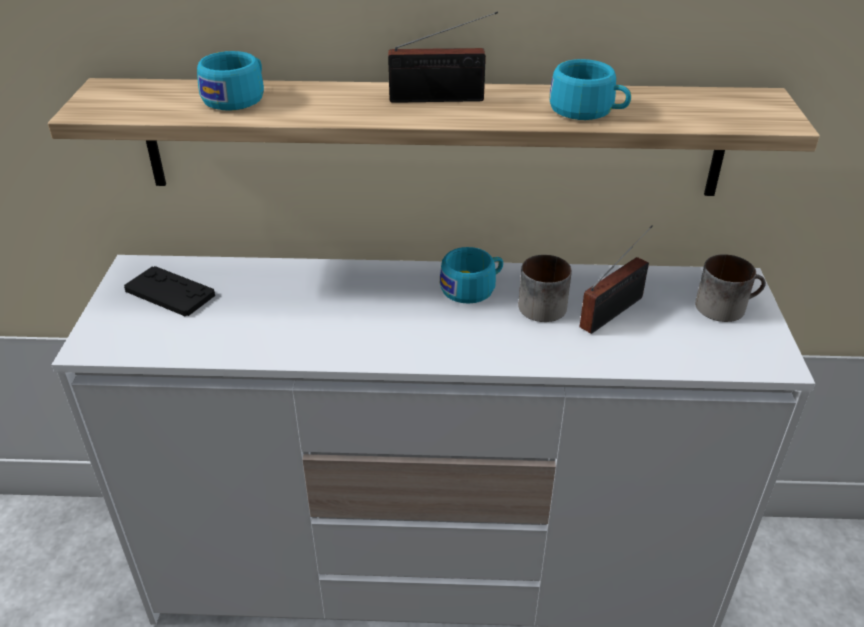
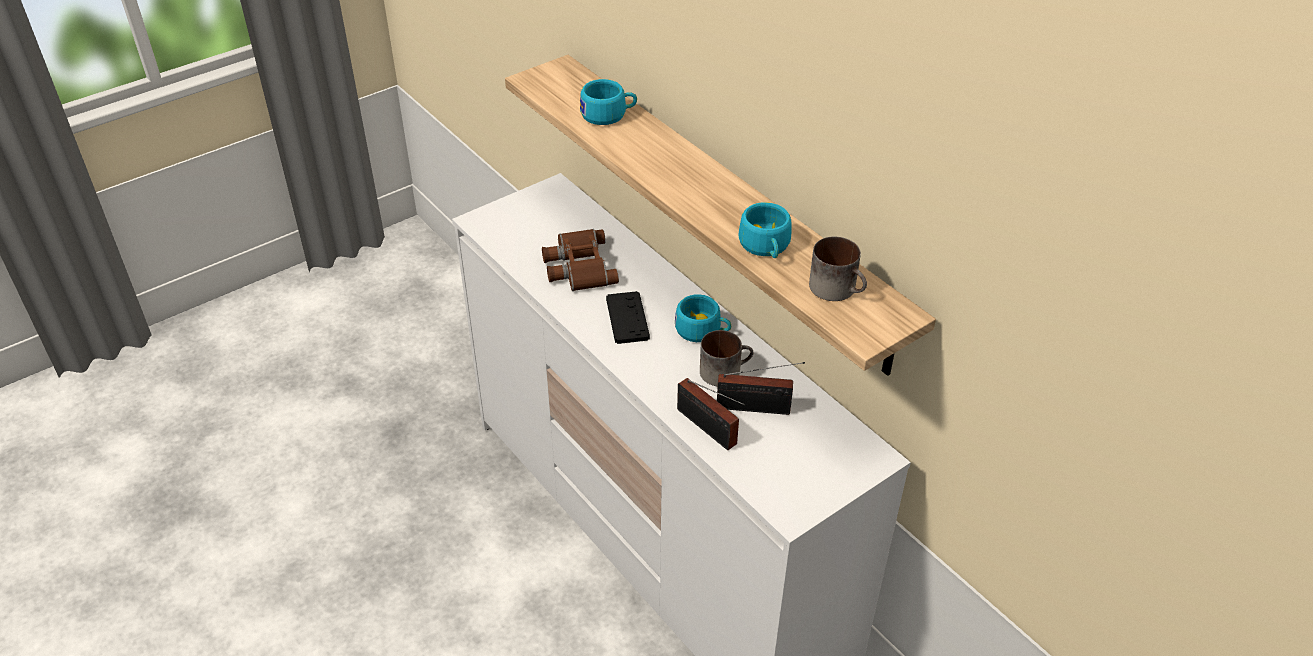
camera: 50 degrees right, 5 degrees up
(170, 293) = (551, 215): black game controller -> black game controller (627, 318)
(273, 315) = (578, 266): none -> brown binoculars
(442, 99) = (705, 183): radio -> radio (709, 429)
(725, 305) = (832, 461): mug -> mug (838, 288)

